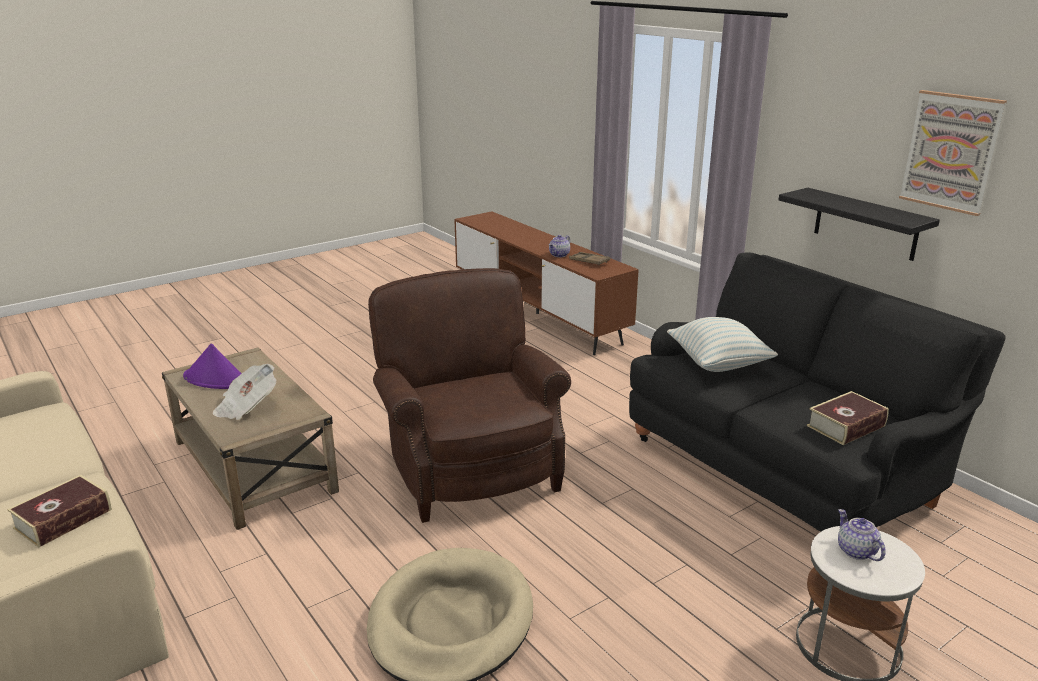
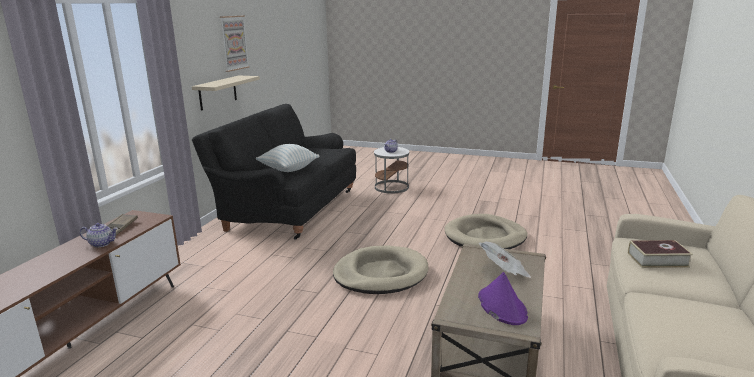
camera: 125 degrees left, 5 degrees down
(469, 466) = (380, 274): brown armchair -> beige dog bed
(846, 426) = (322, 150): book -> none
(865, 224) = (218, 92): black shelf -> beige shelf

